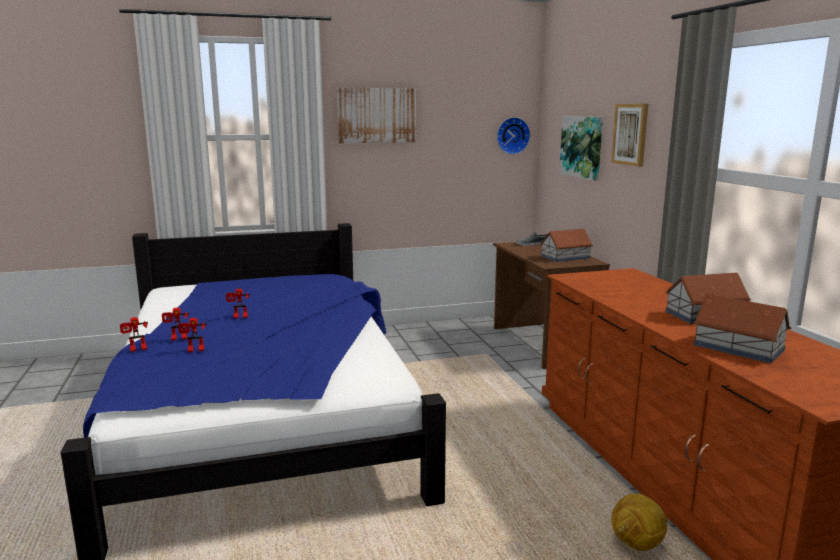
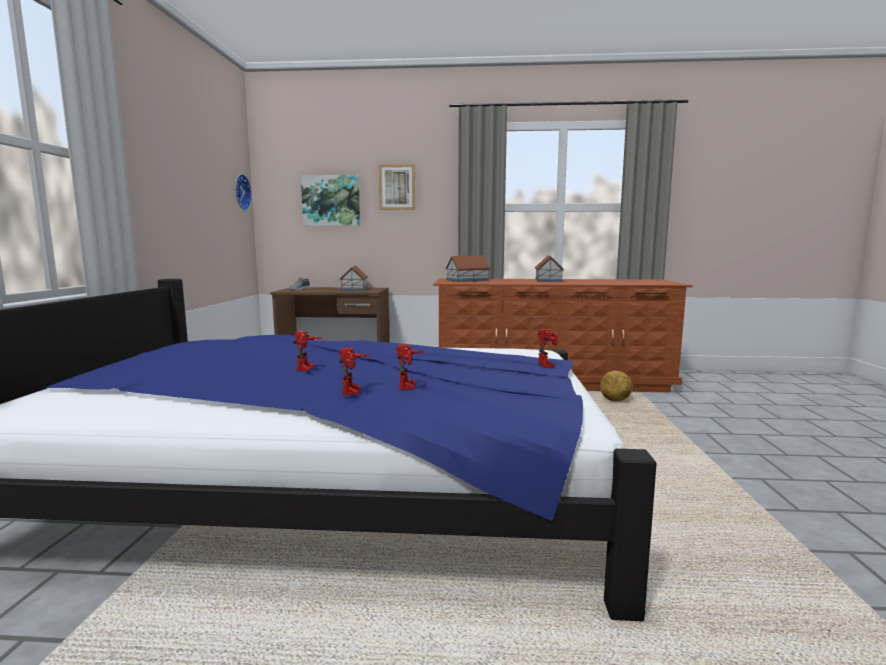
camera: 70 degrees left, 5 degrees down
(137, 349) = (367, 411): toy robot -> toy robot (548, 365)
(377, 115) = (155, 147): picture -> none
(737, 347) = (601, 282): toy house -> toy house (467, 280)

